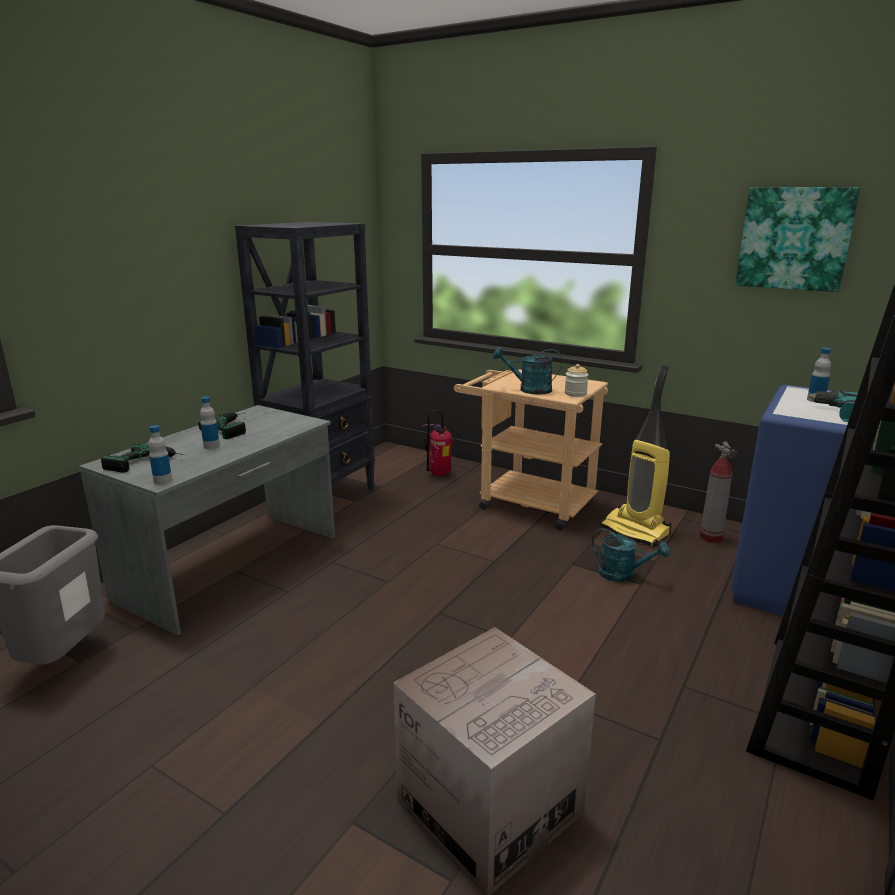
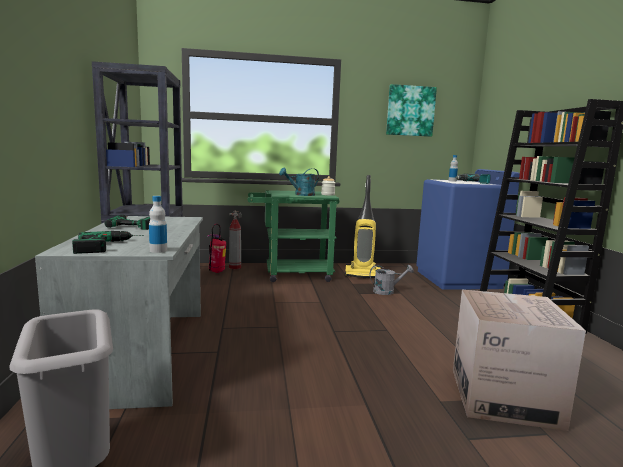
camera: 40 degrees left, 10 degrees down
(211, 446) = (144, 233): bottle -> none
(527, 502) = (291, 274): beige cart -> green cart
(623, 575) = (387, 291): turquoise watering can -> grey watering can
(710, 537) = (395, 270): fire extinguisher -> fire extinguisher (235, 267)

